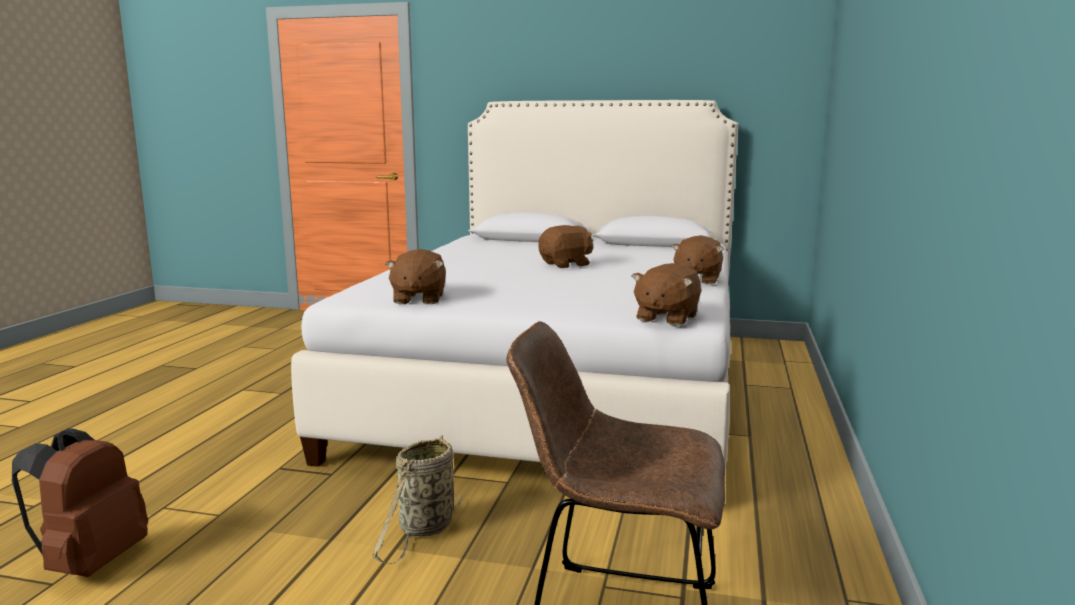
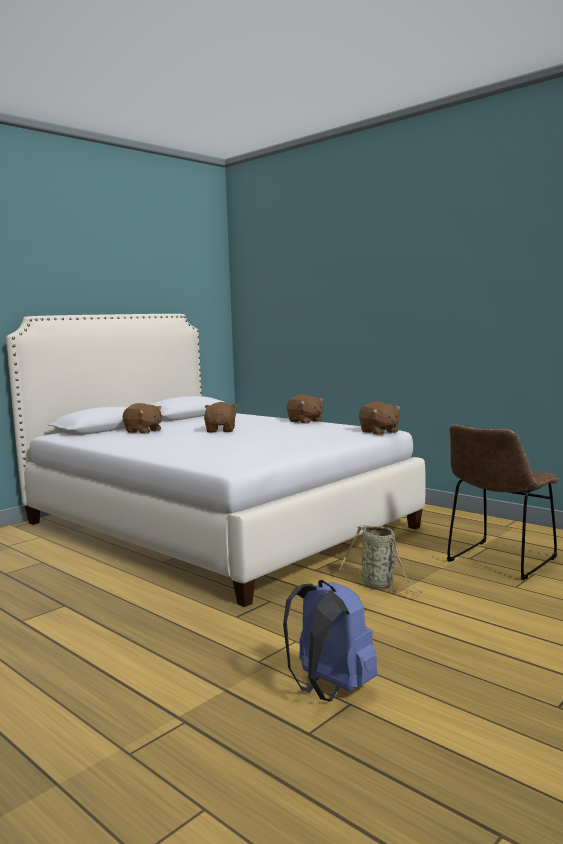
camera: 60 degrees left, 5 degrees down
(90, 563) = (329, 689): brown backpack -> blue backpack
(418, 299) = (268, 455): brown plush toy -> brown plush toy (143, 431)

